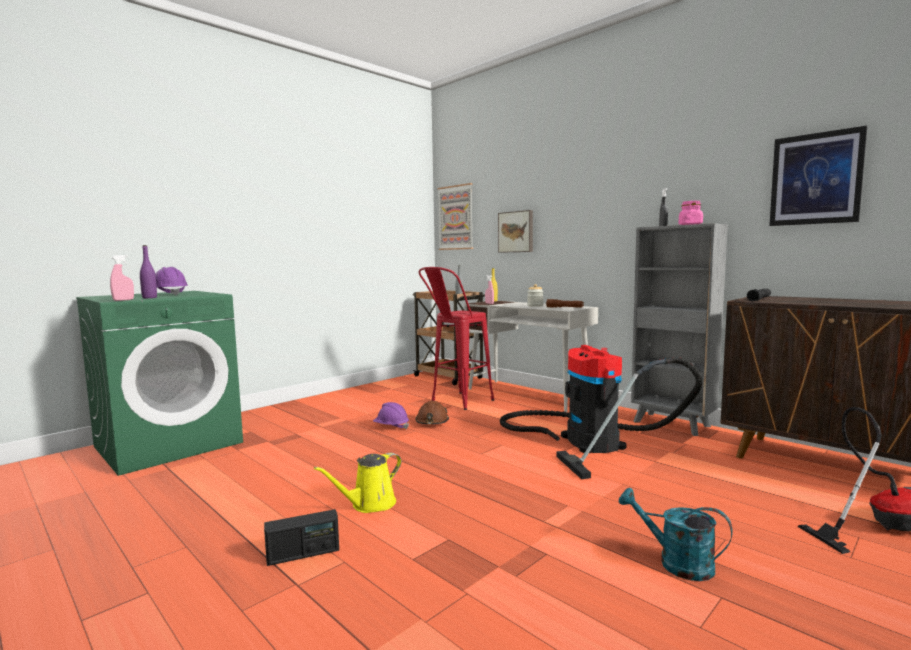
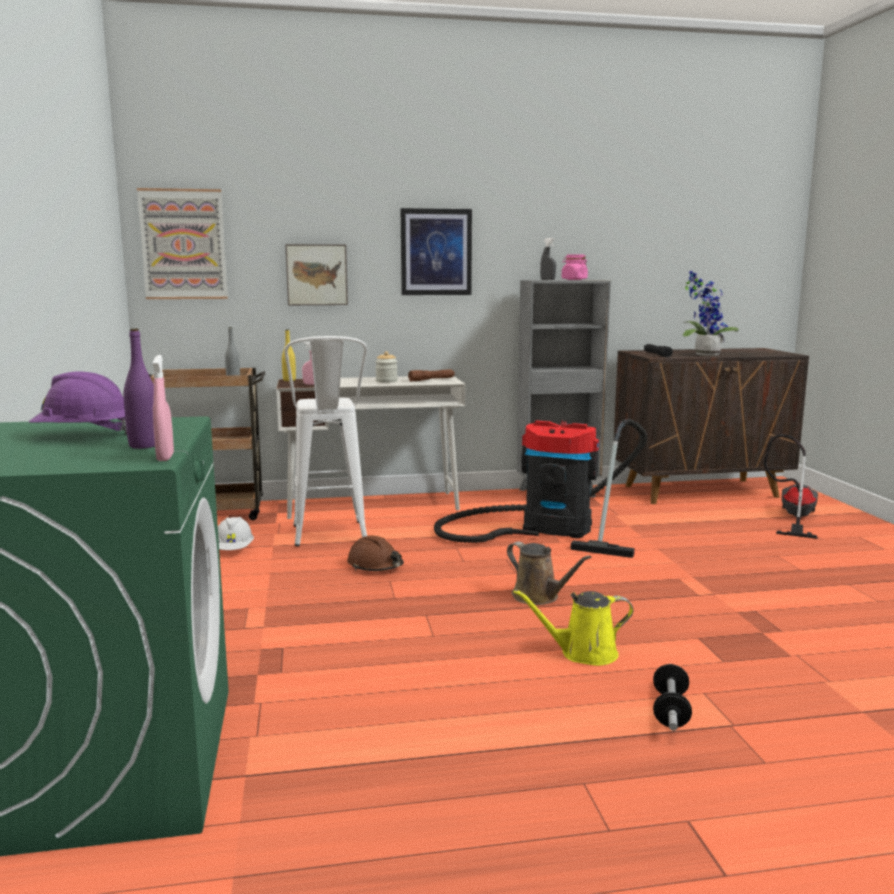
camera: 55 degrees left, 5 degrees up
(303, 554) = (670, 711): radio -> dumbbell
(370, 504) = (583, 653): yellow watering can -> yellow watering can turned 90 degrees clockwise
(391, 427) = (353, 589): purple hard hat -> none
(407, 395) = (234, 550): none -> white hard hat
(448, 469) = (539, 597): none -> brown watering can
(456, 403) = (330, 538): red stool -> white stool
(676, 563) = (798, 579): turquoise watering can -> none
(815, 179) = (662, 242): picture -> picture (436, 252)
(818, 302) = (704, 355): none -> potted plant

